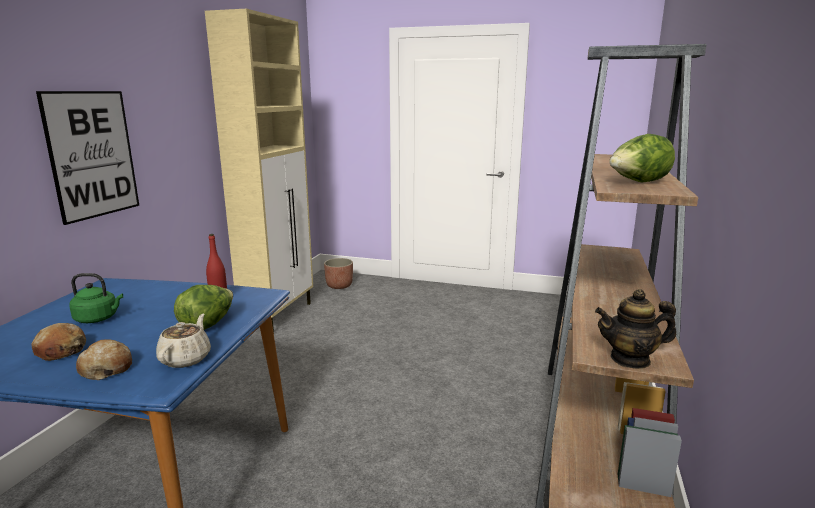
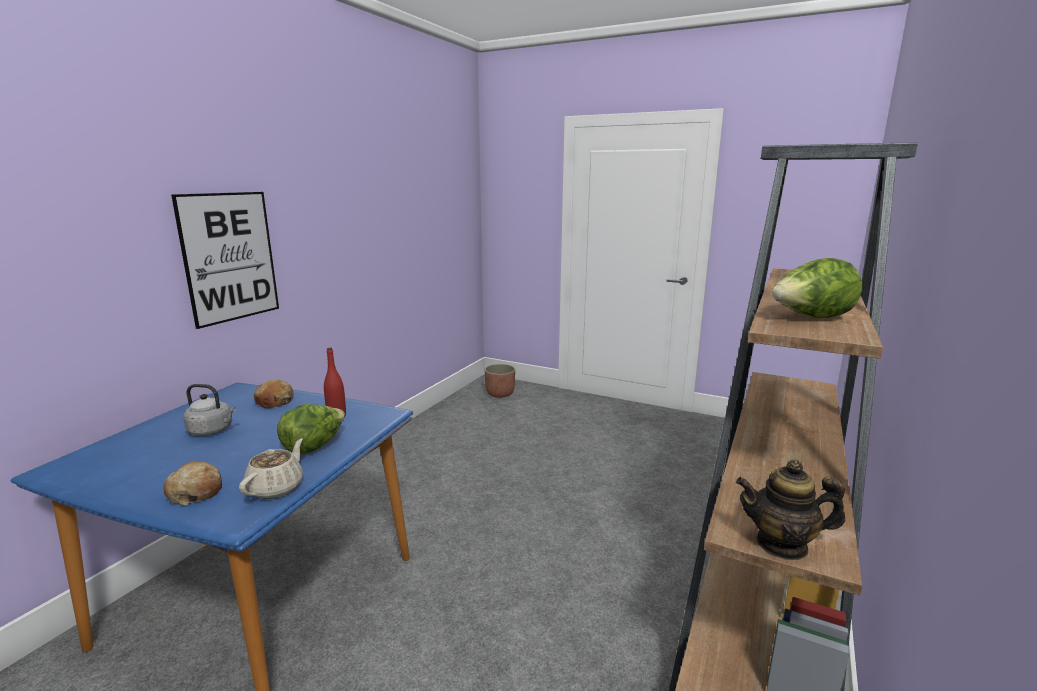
camera: 10 degrees right, 0 degrees up
(61, 350) = (163, 466): bread -> bread (274, 401)
(98, 318) = (212, 430): green kettle -> grey kettle
(279, 315) = (430, 423): beige cabinet -> none

